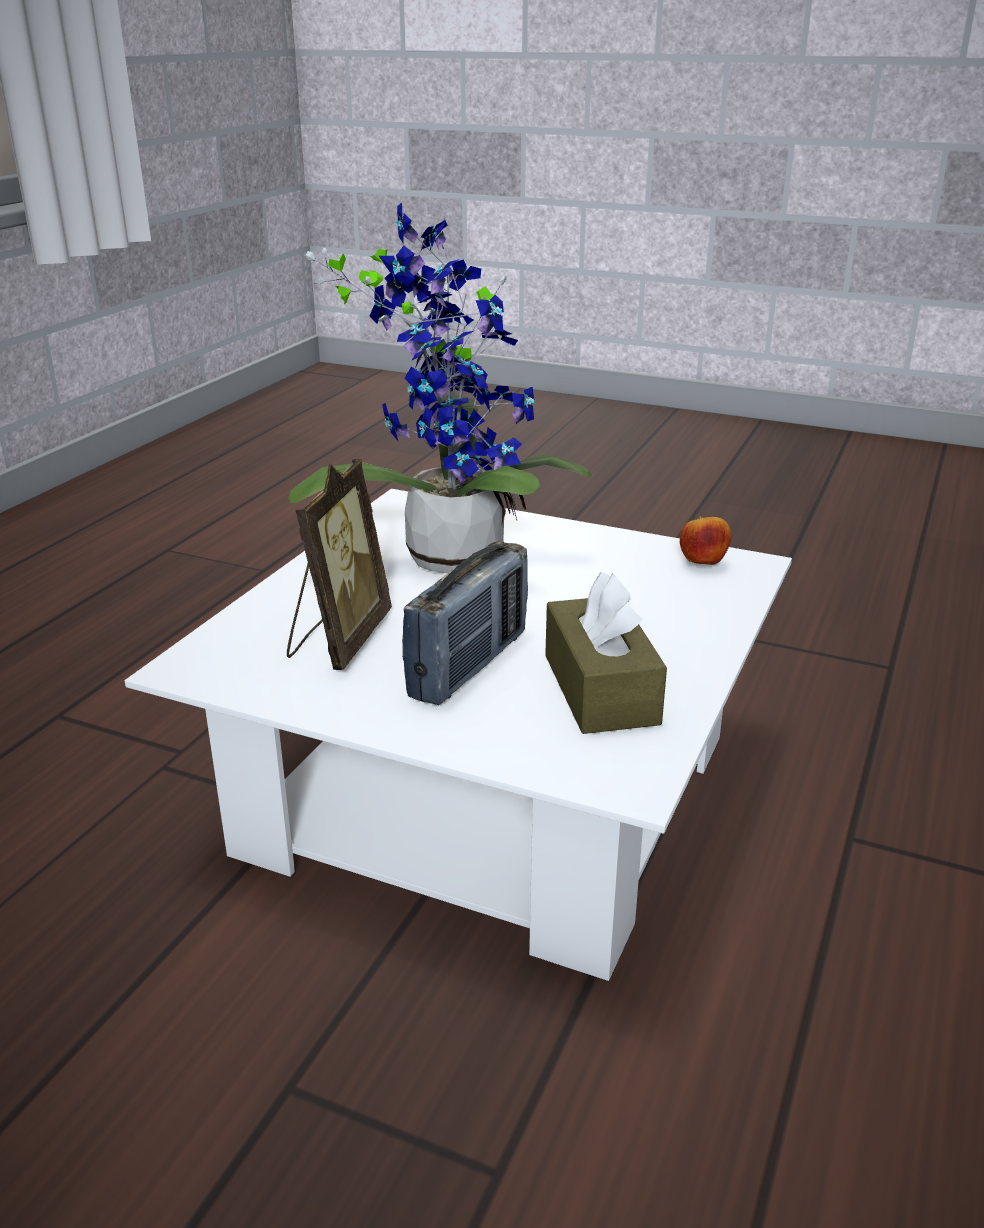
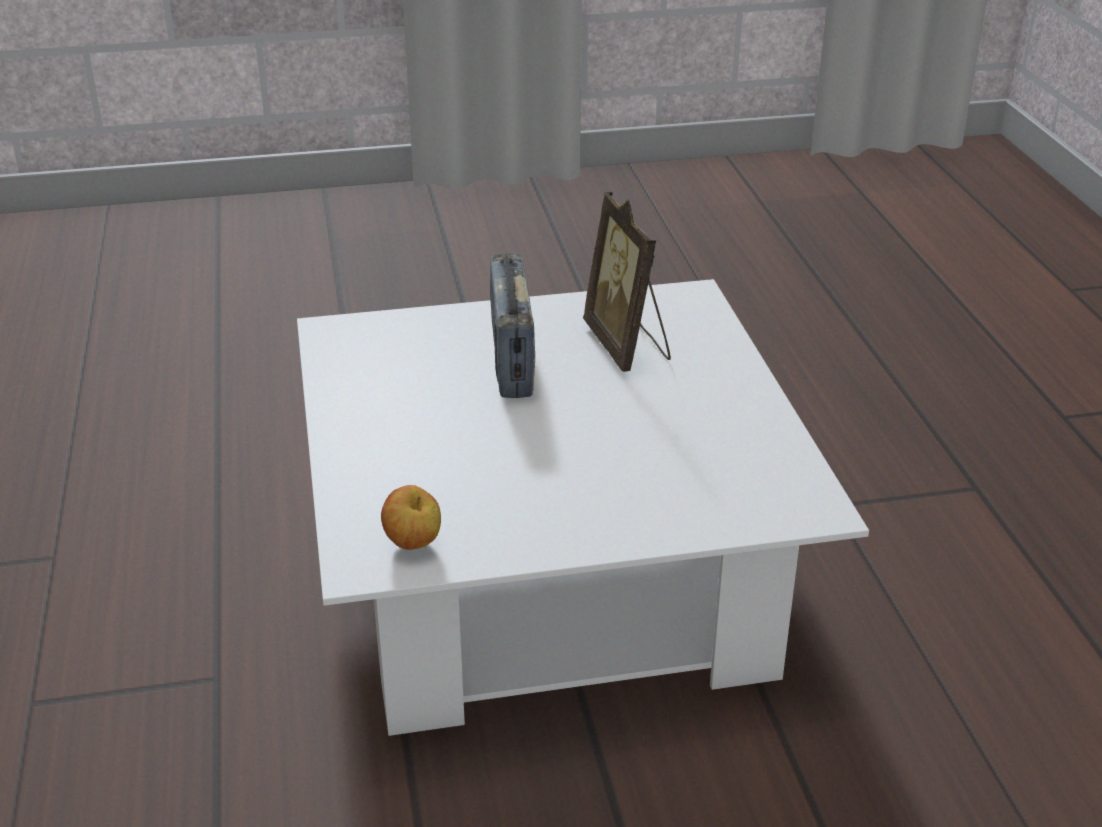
camera: 145 degrees right, 5 degrees up
(449, 552) = (670, 459): potted plant -> none
(600, 689) = (400, 378): brown tissue box -> none

